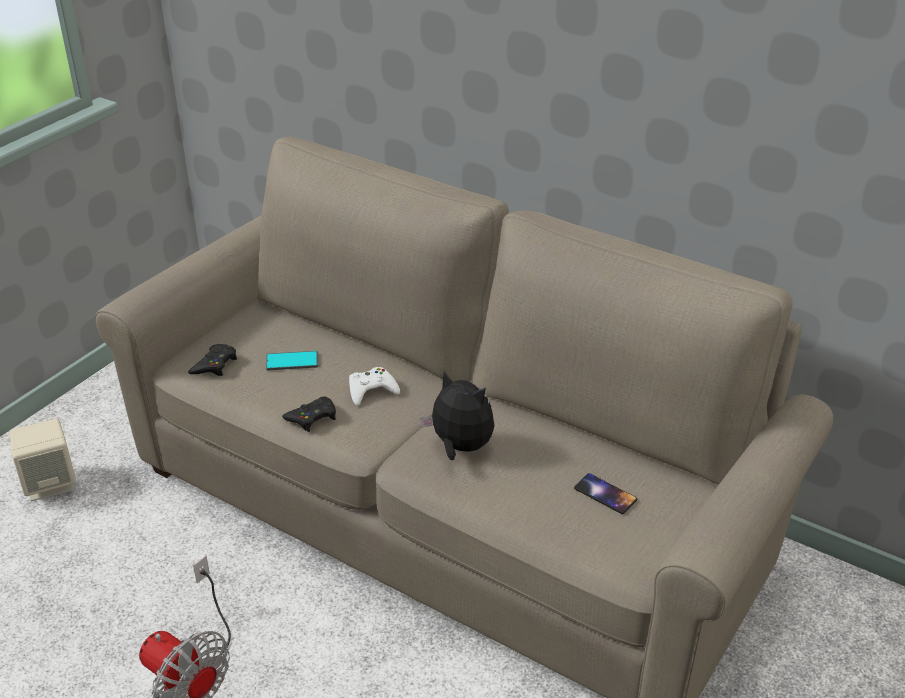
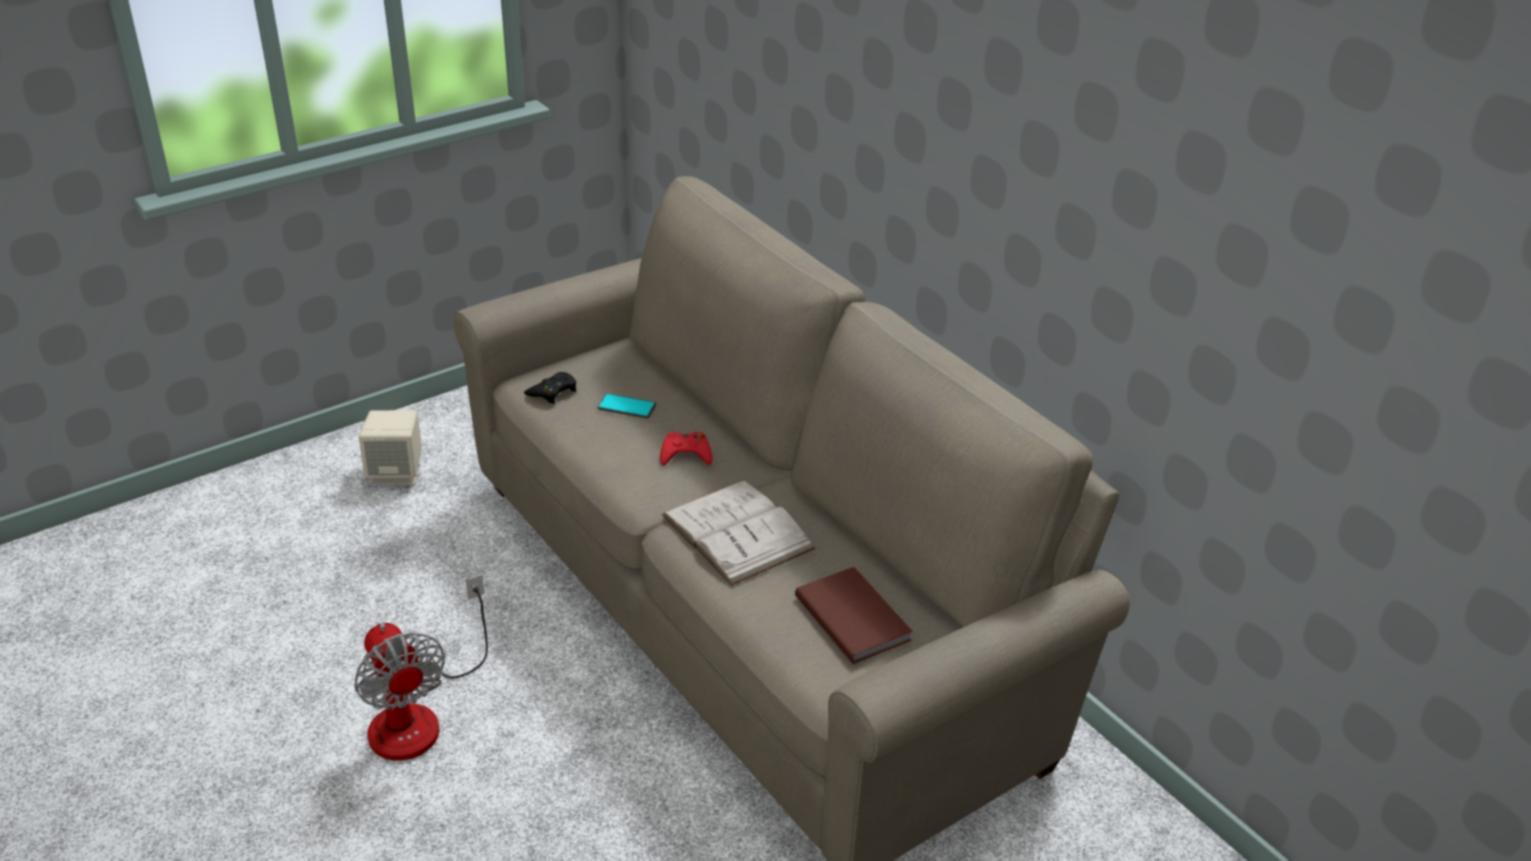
camera: 20 degrees right, 0 degrees up
(312, 417) = (613, 465): black game controller -> none
(371, 390) = (685, 454): white game controller -> red game controller
(460, 447) = (737, 532): plush toy -> white book
(605, 494) = (854, 616): phone -> brown book

